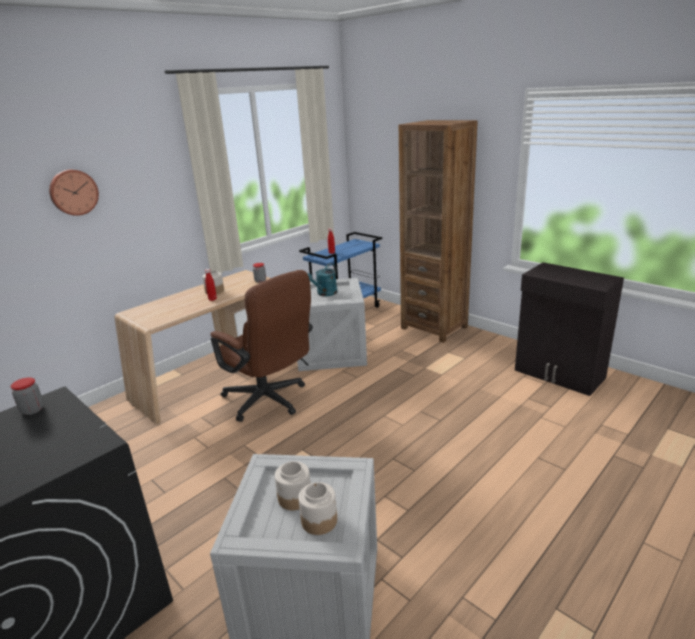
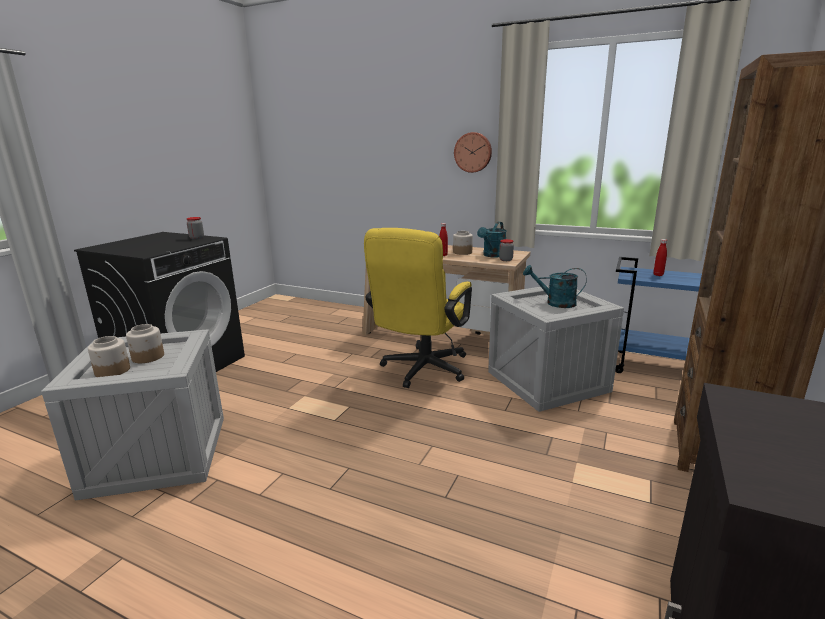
camera: 70 degrees right, 5 degrees down
(73, 192) = (401, 135): wall clock -> wall clock (473, 152)
(241, 283) = (492, 255): none -> turquoise watering can
(270, 401) = (421, 371): brown office chair -> yellow office chair

